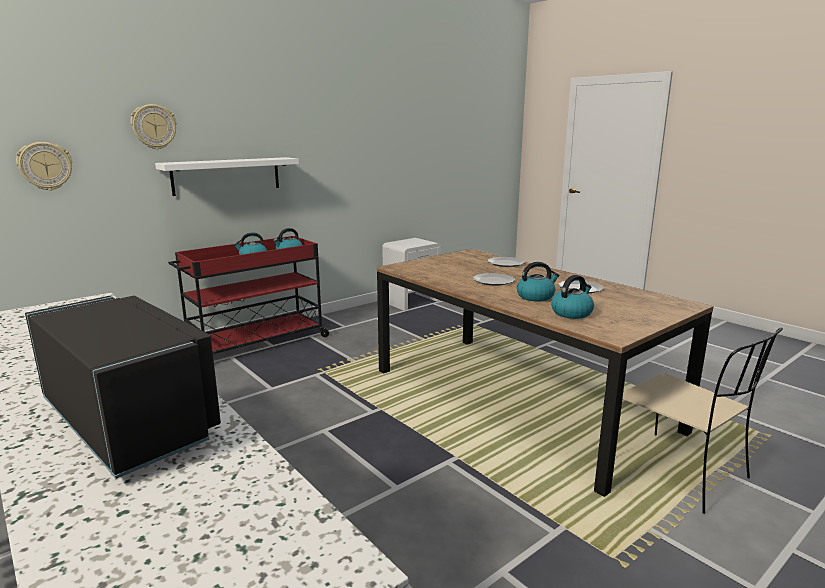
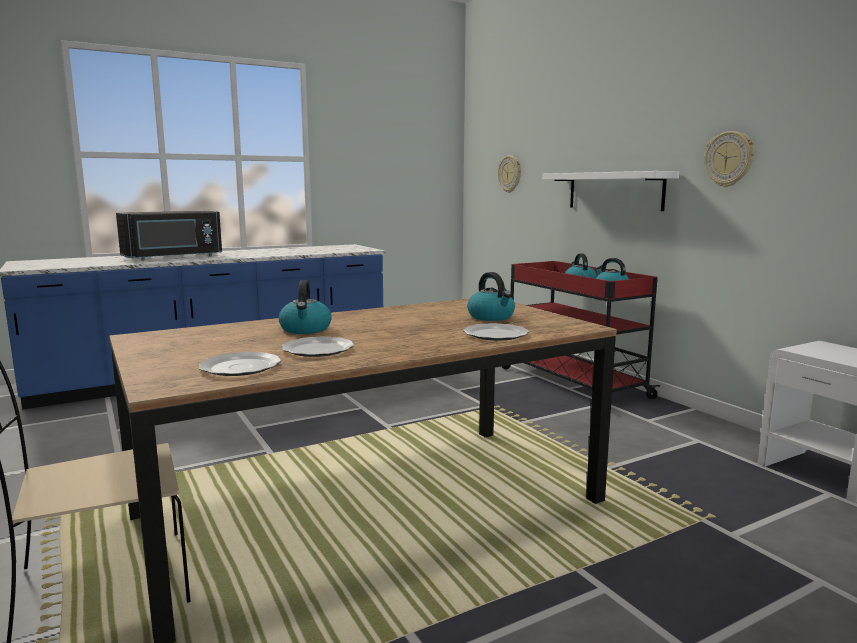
camera: 100 degrees right, 5 degrees down
(154, 127) = (568, 139): wall clock -> wall clock (729, 159)
(493, 281) = (392, 322): plate -> plate (239, 367)
(572, 313) = (227, 334): kettle -> kettle (491, 317)

